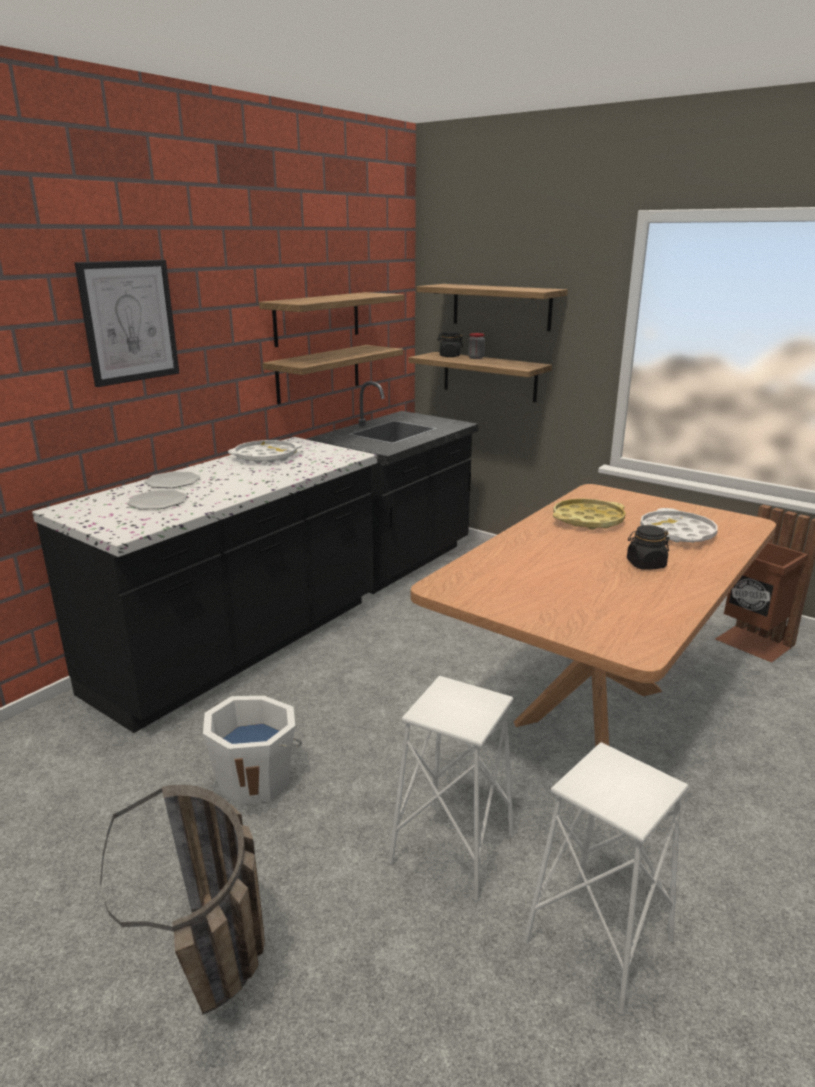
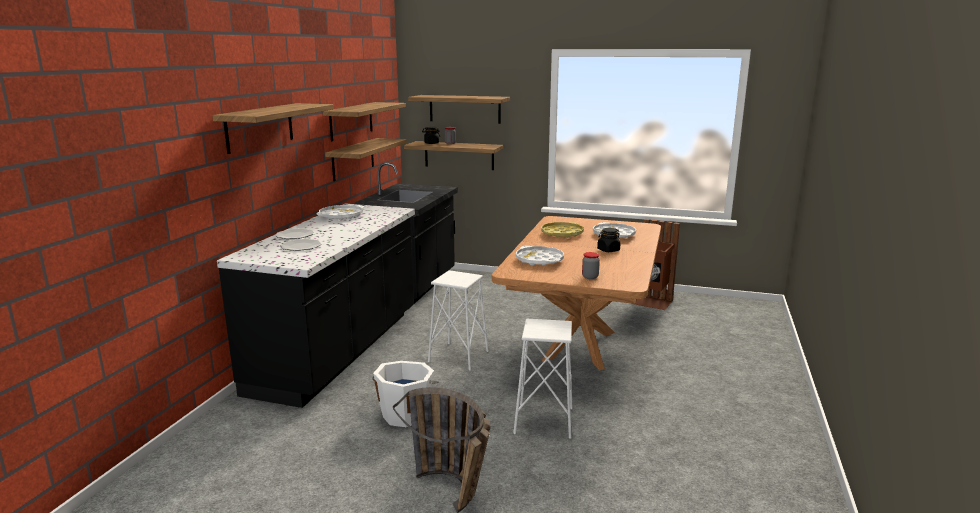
camera: 20 degrees left, 5 degrees down
(129, 322) = (260, 127): picture -> shelf
(511, 568) = (539, 260): none -> white tray
(572, 618) = (590, 277): none -> jar
(598, 940) = (638, 439): white stool -> white stool (458, 356)

